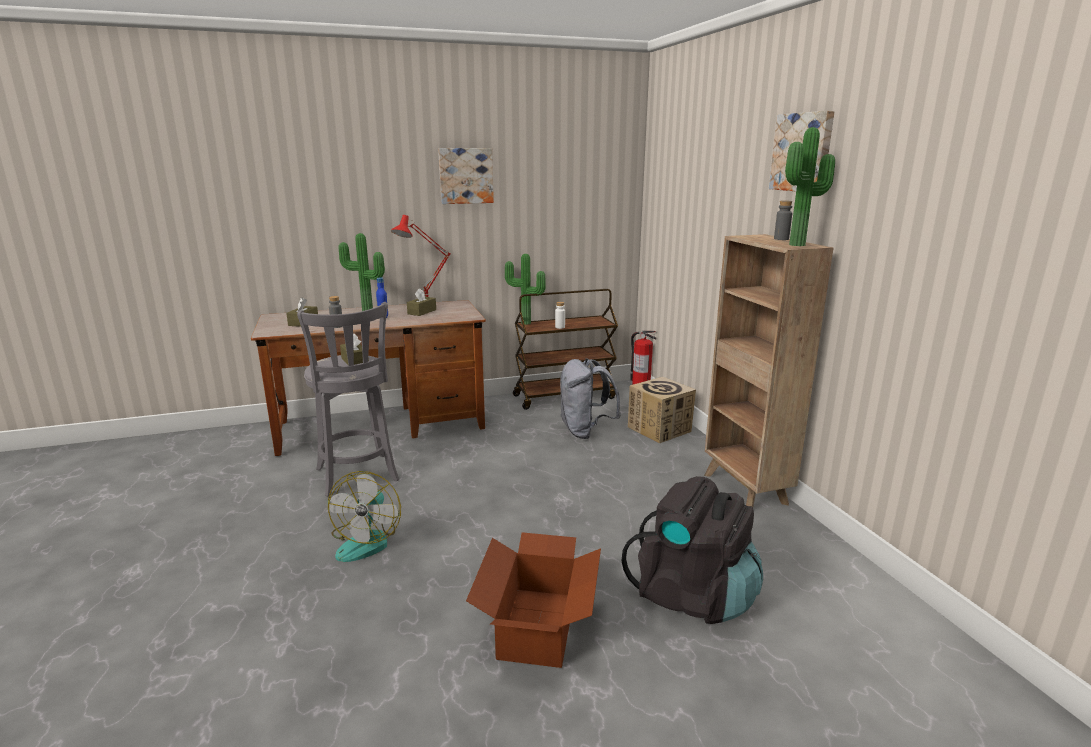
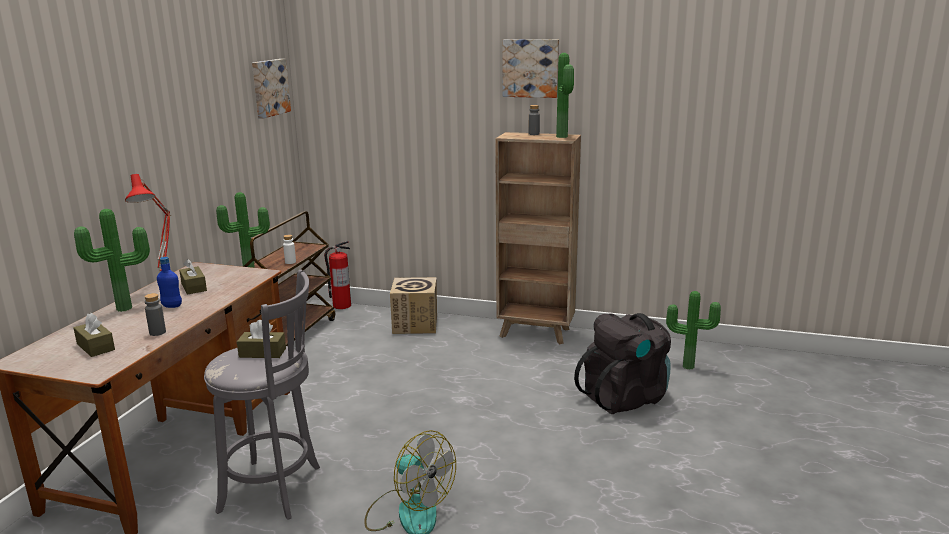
camera: 55 degrees left, 0 degrees up
(465, 175) = (170, 114): picture -> picture (269, 87)
(539, 625) = (605, 462): cardboard box -> none
(585, 431) = (371, 352): grey backpack -> none
(848, 623) = (688, 365): none -> potted plant

